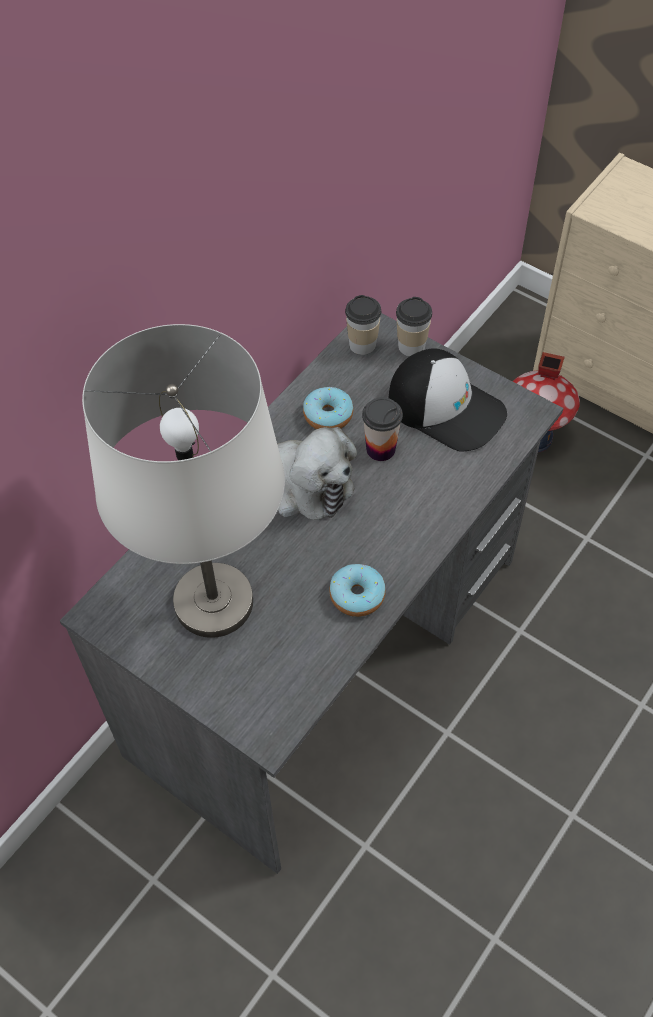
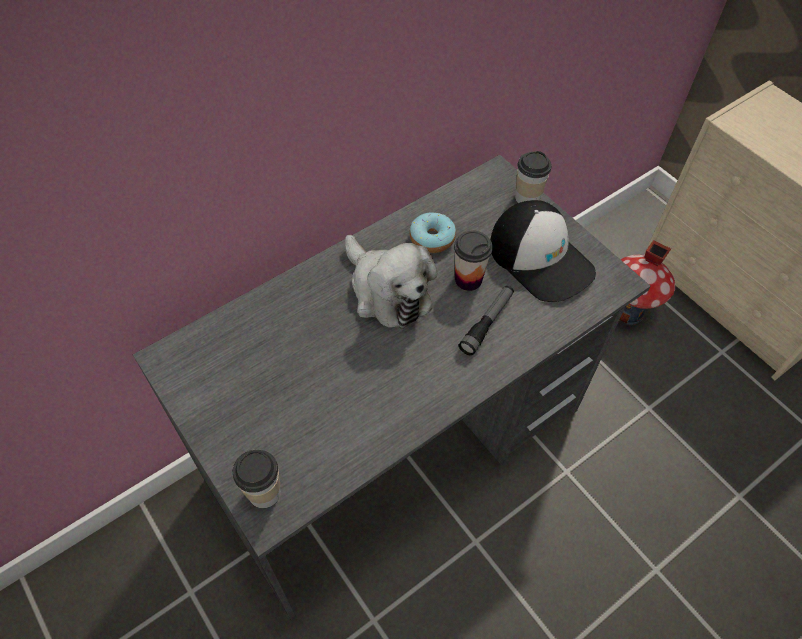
camera: 15 degrees right, 0 degrees up
(212, 602) = (268, 376): white table lamp -> none
(357, 595) = (399, 407): donut -> none
(362, 345) = (484, 186): cup -> cup (264, 493)
(415, 489) = (487, 323): none -> flashlight

